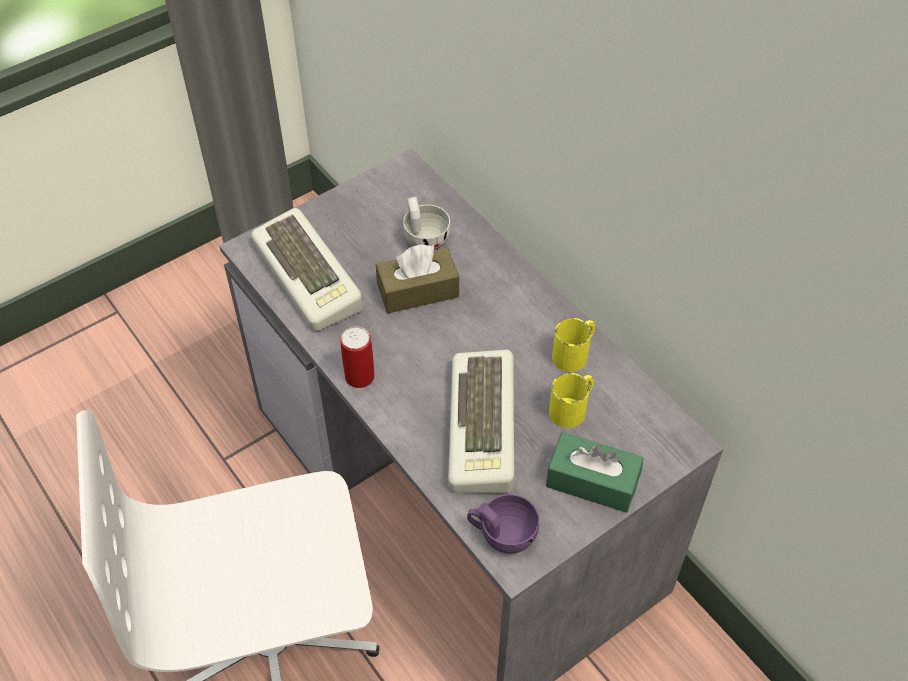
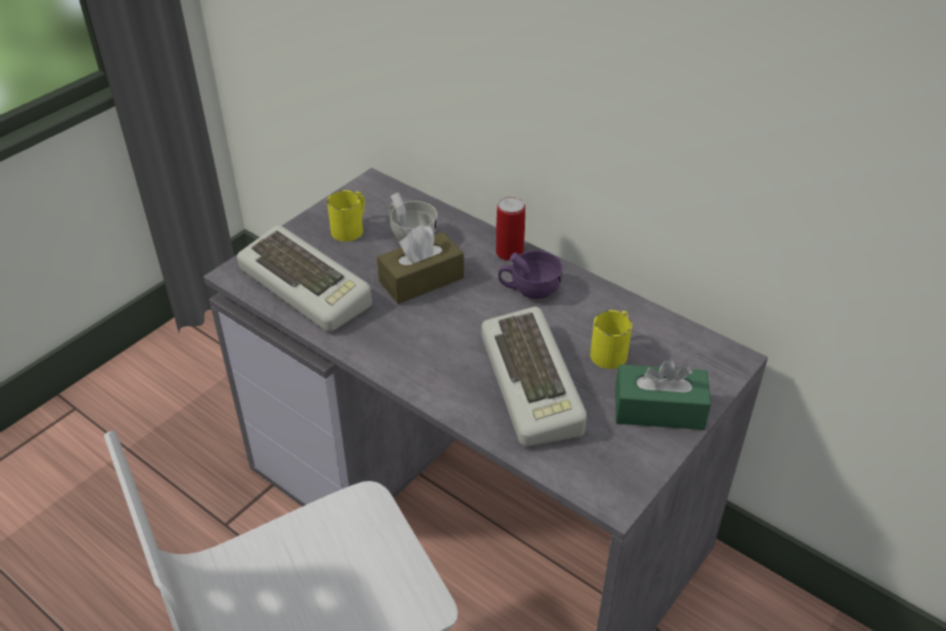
camera: 15 degrees left, 10 degrees down
(359, 376) = (390, 363): can -> can (509, 252)
(502, 534) = (590, 475): purple cup -> purple cup (529, 289)
(574, 353) = (594, 304): yellow mug -> yellow mug (351, 227)

